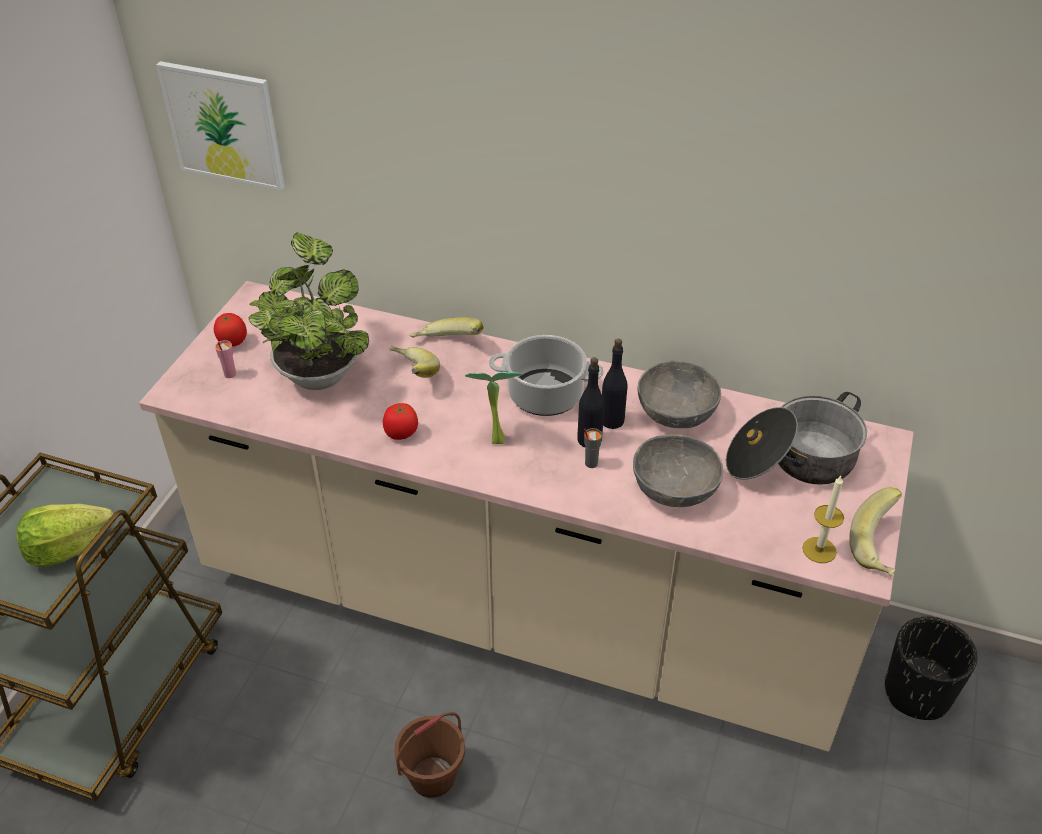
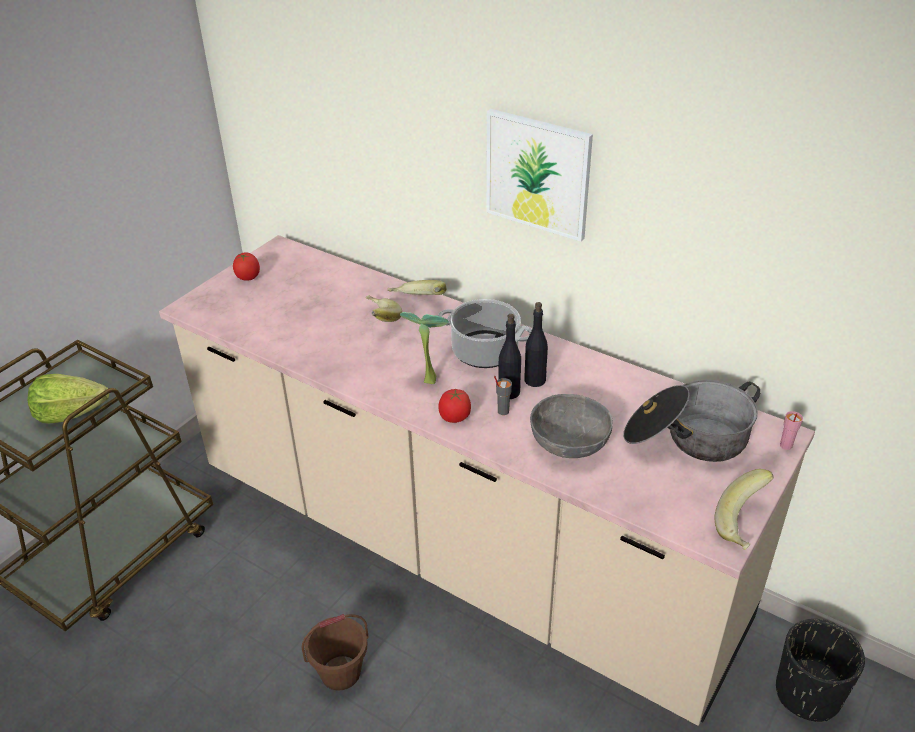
camera: 15 degrees right, 5 degrees down
(223, 125) = (265, 100): picture -> picture (538, 174)
(229, 374) = (235, 300): pink cup -> pink cup (785, 445)
(318, 371) = (305, 308): potted plant -> none
(401, 433) = (352, 364): tomato -> tomato (454, 417)
(676, 412) = (594, 382): grey bowl -> none
(819, 550) = (685, 516): candle -> none

